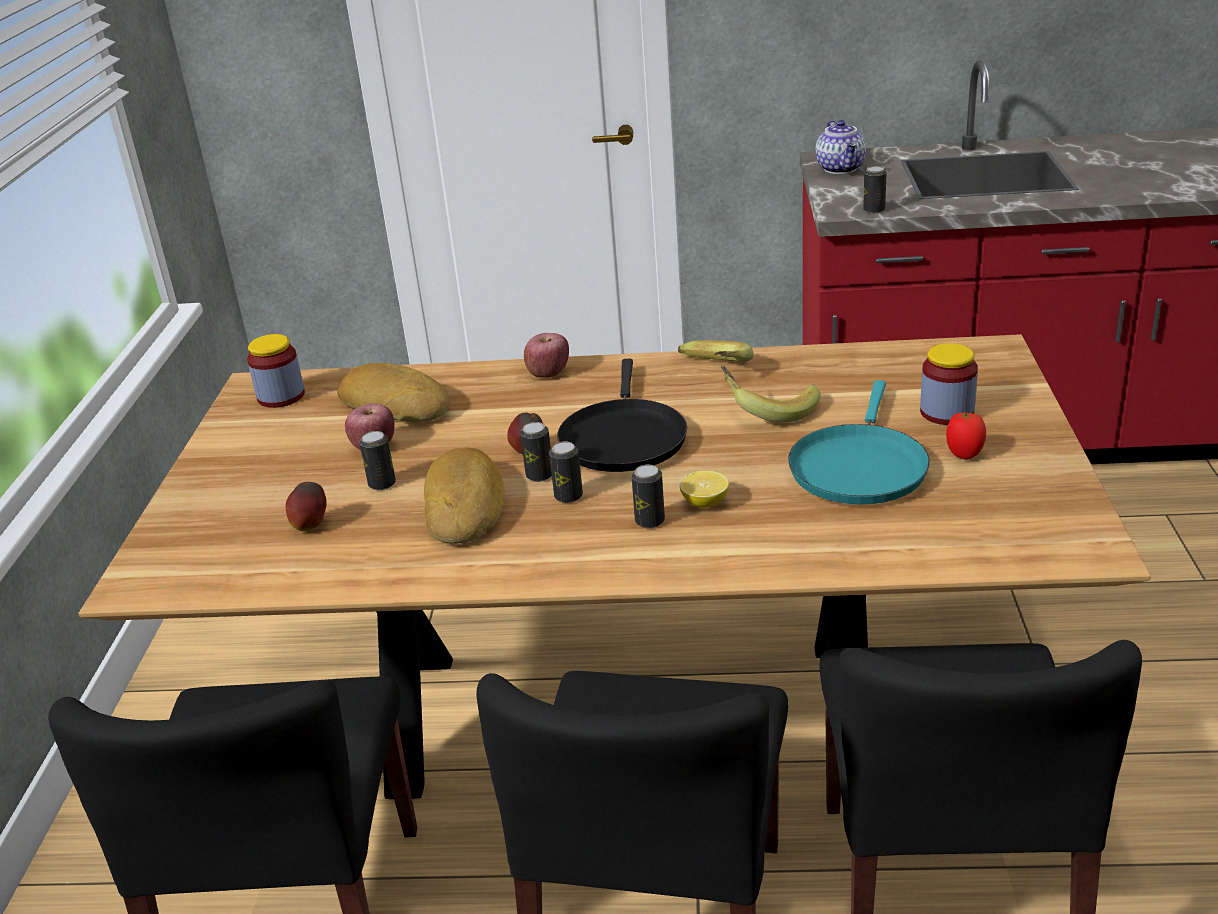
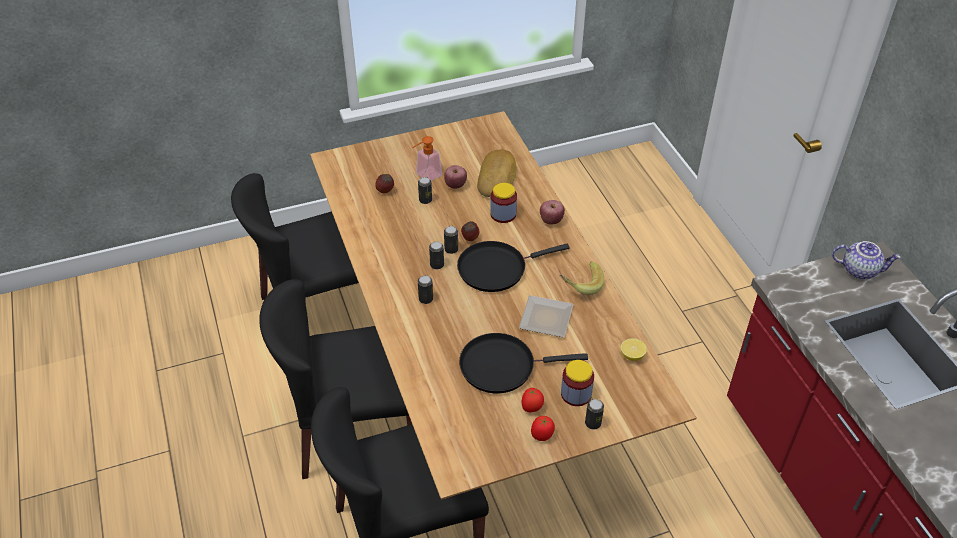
camera: 65 degrees right, 15 degrees up
(281, 396) = (488, 136): jar -> jar (503, 214)
(317, 474) = (425, 176): none -> soap dispenser
(466, 505) = (417, 233): bread -> none
(705, 503) = (447, 314): lemon -> lemon (632, 355)
(769, 410) = (548, 318): banana -> plate
(841, 169) = (860, 270): teapot -> teapot turned 135 degrees counterclockwise
(858, 467) = (502, 366): turquoise frying pan -> black frying pan
(874, 210) = (788, 301): can -> can (593, 423)
(1027, 454) = (542, 436): none -> tomato

